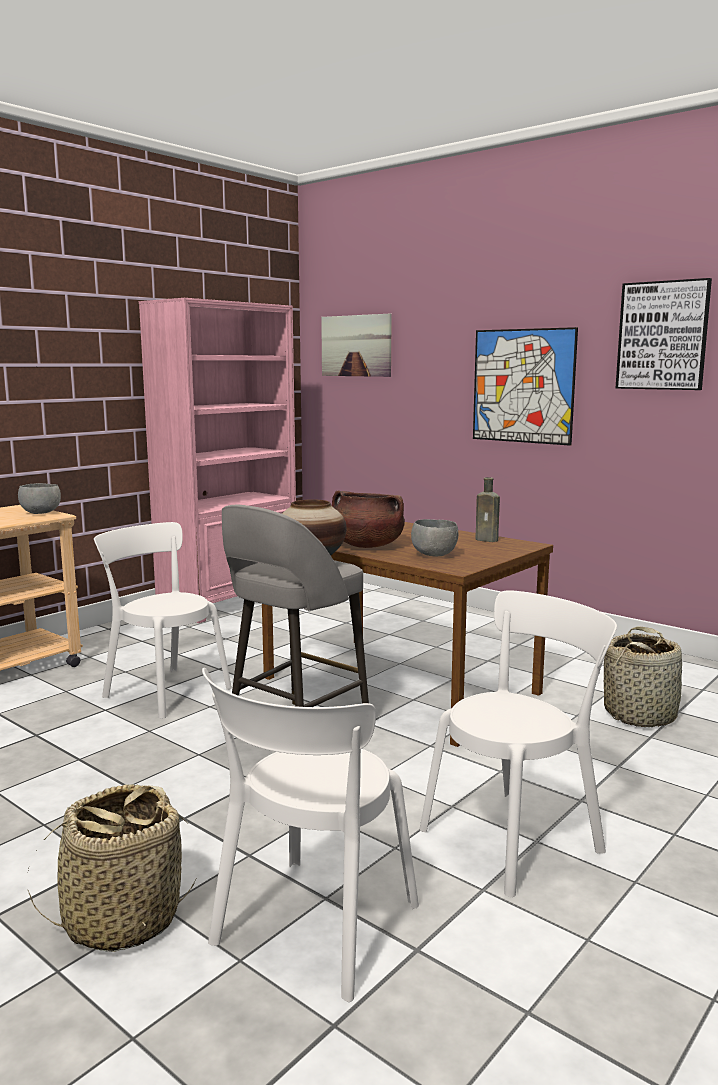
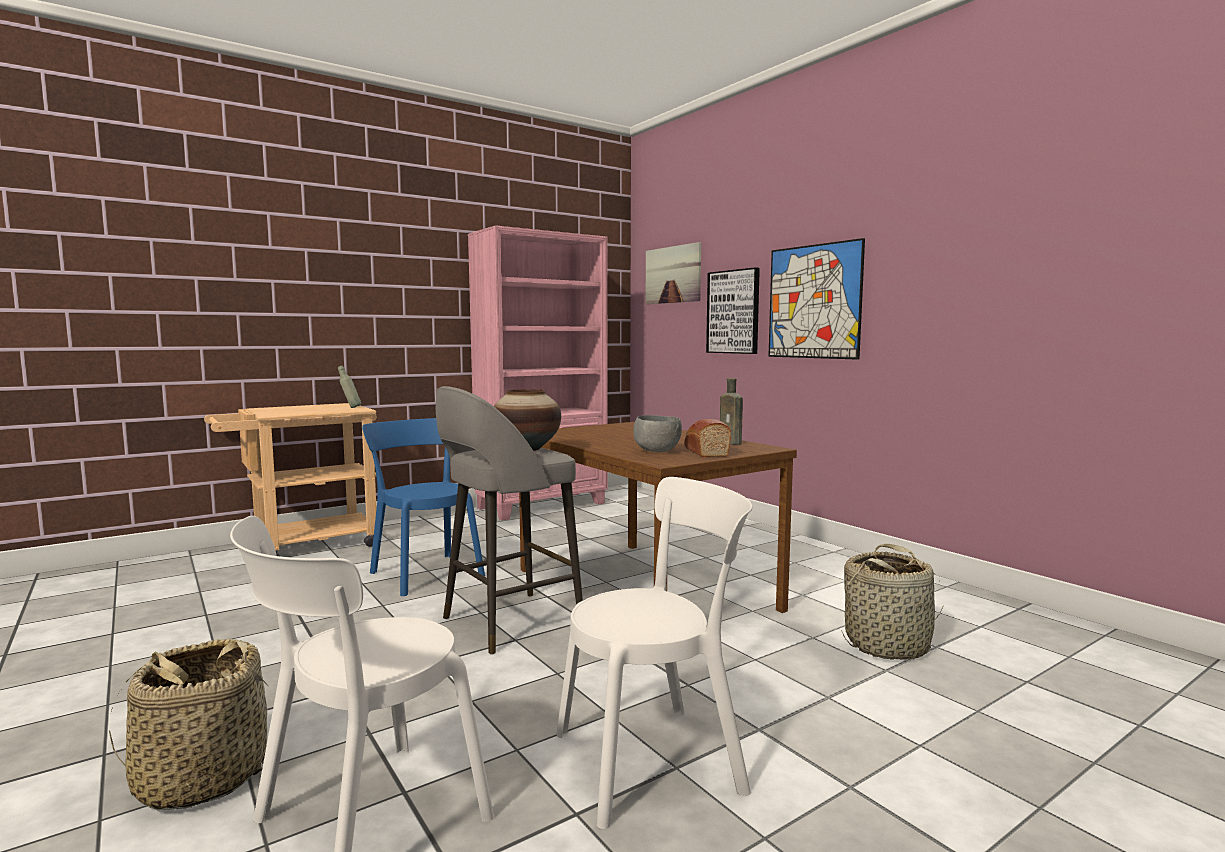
camera: 15 degrees right, 5 degrees down
(40, 513) = (350, 408): grey bowl -> grey bottle
(164, 690) = (425, 572): white chair -> blue chair
(366, 546) = (603, 442): brown cooking pot -> none
(478, 553) = (705, 452): none -> bread
(662, 335) = (949, 238): picture -> picture (733, 312)

